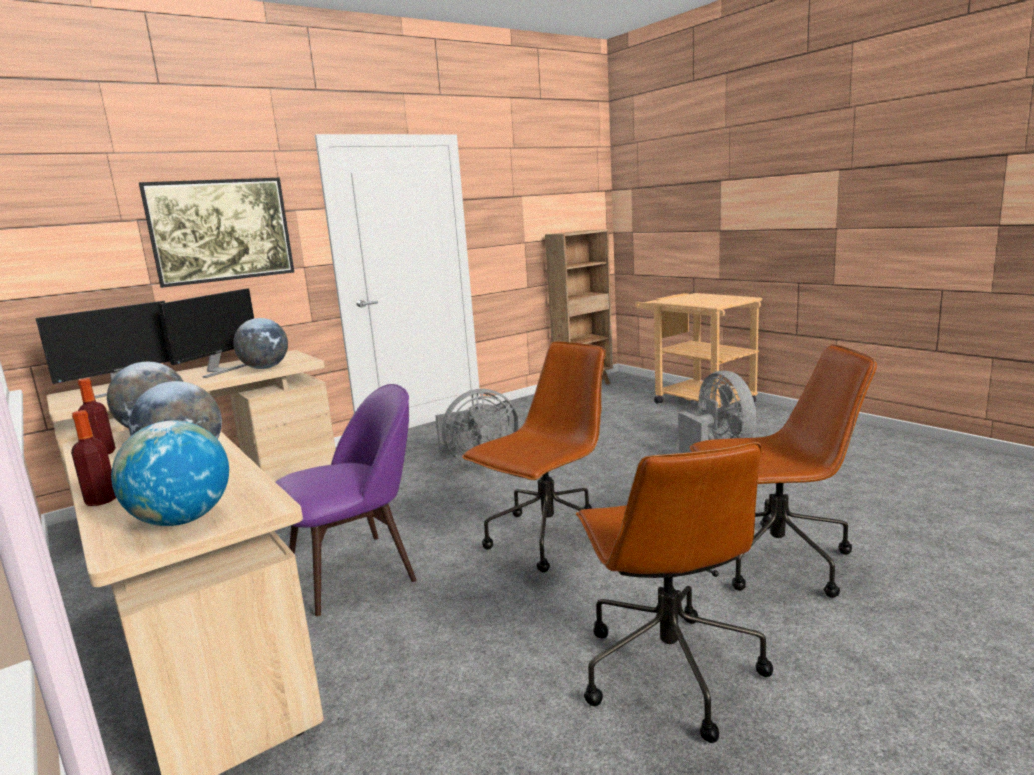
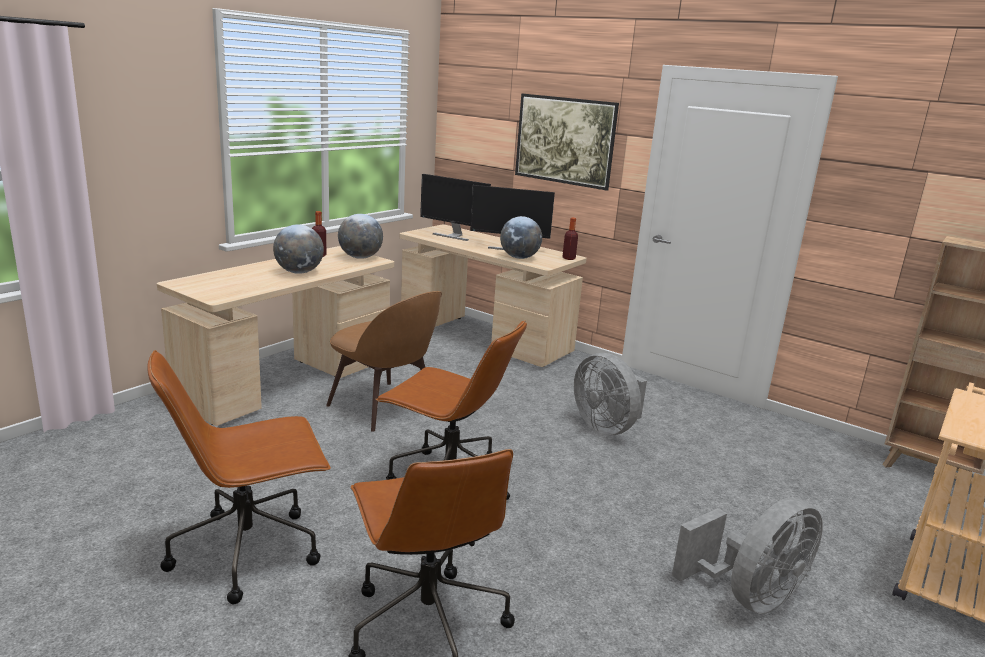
camera: 70 degrees right, 5 degrees up
(101, 501) = (243, 268): bottle -> bottle (568, 258)
(182, 520) = (208, 286): globe -> none
(356, 570) = (384, 407): purple chair -> brown chair

